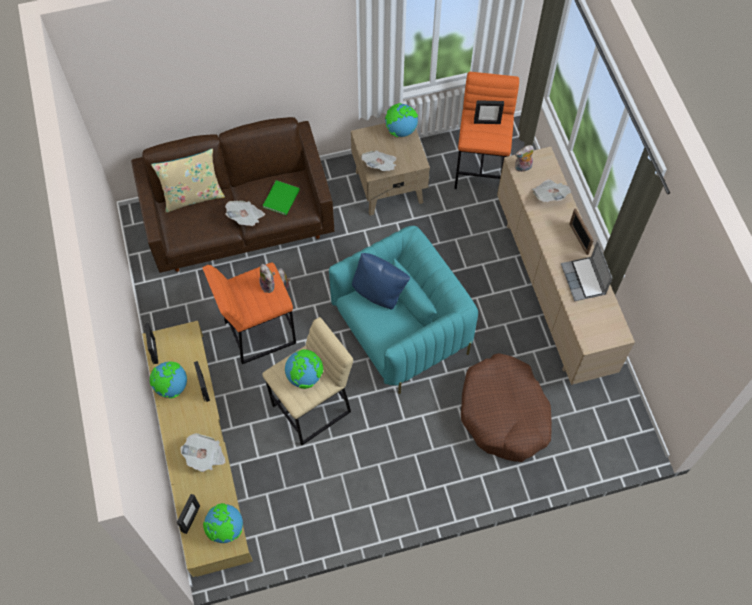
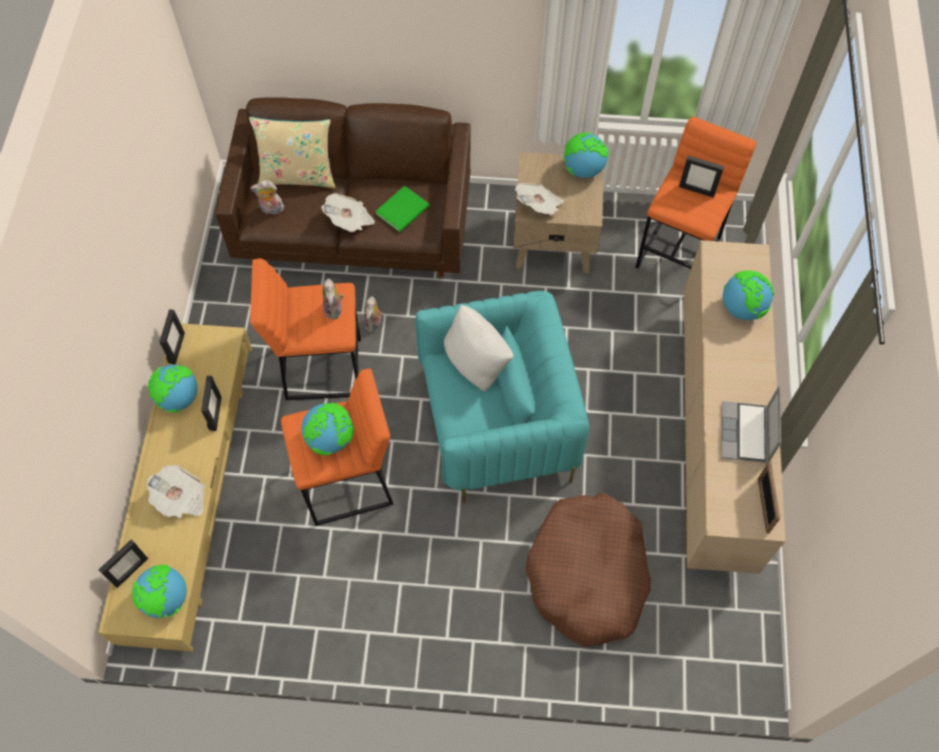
camera: 20 degrees right, 0 degrees up
(313, 407) = (349, 483): beige stool -> orange stool
(379, 293) = (476, 365): blue pillow -> white pillow
(523, 168) = (720, 261): plush toy -> plush toy (271, 209)
(549, 196) = (742, 308): newspaper -> globe
(578, 239) = (759, 377): picture frame -> picture frame (763, 505)

